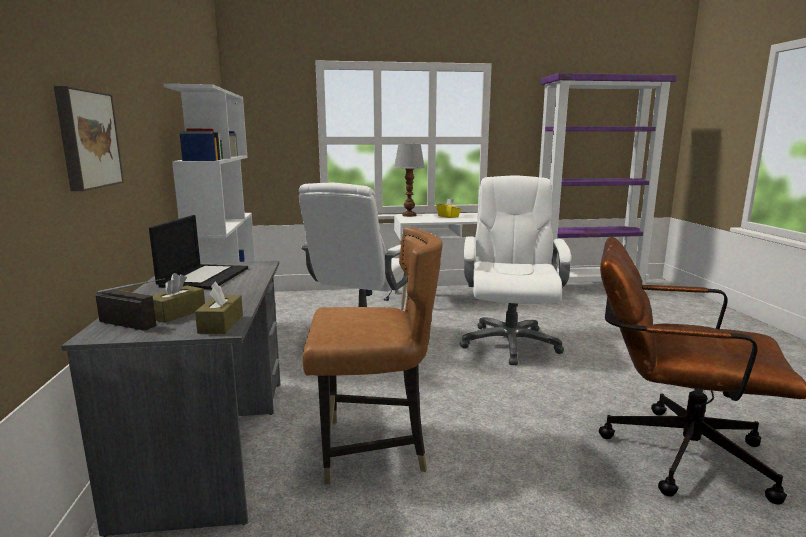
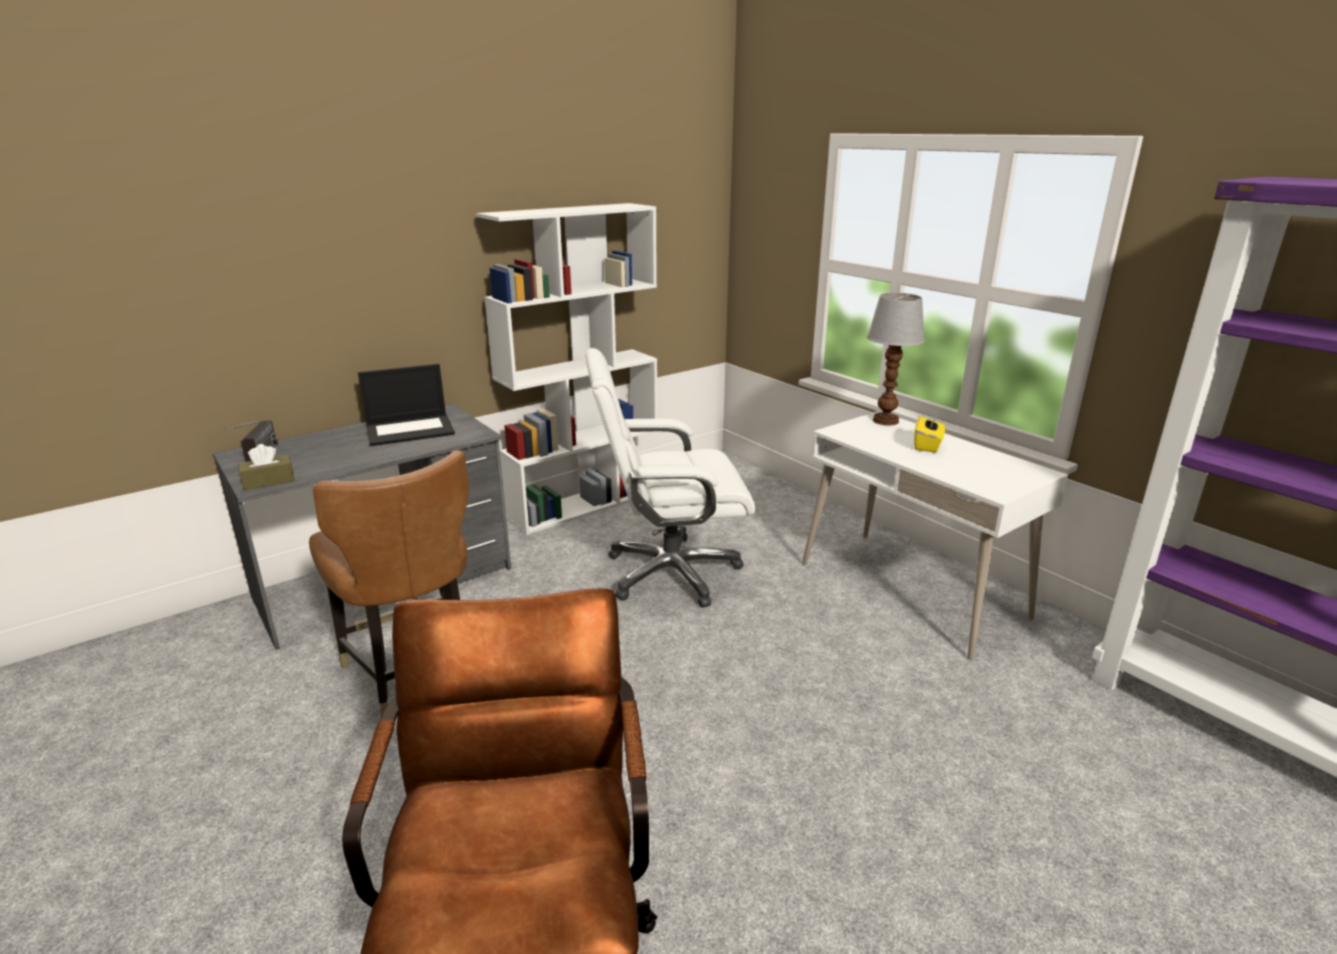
camera: 60 degrees right, 10 degrees up
(86, 139) = (295, 291): picture -> none
(177, 313) = (294, 458): brown tissue box -> none
(509, 343) = (785, 695): white office chair -> none

